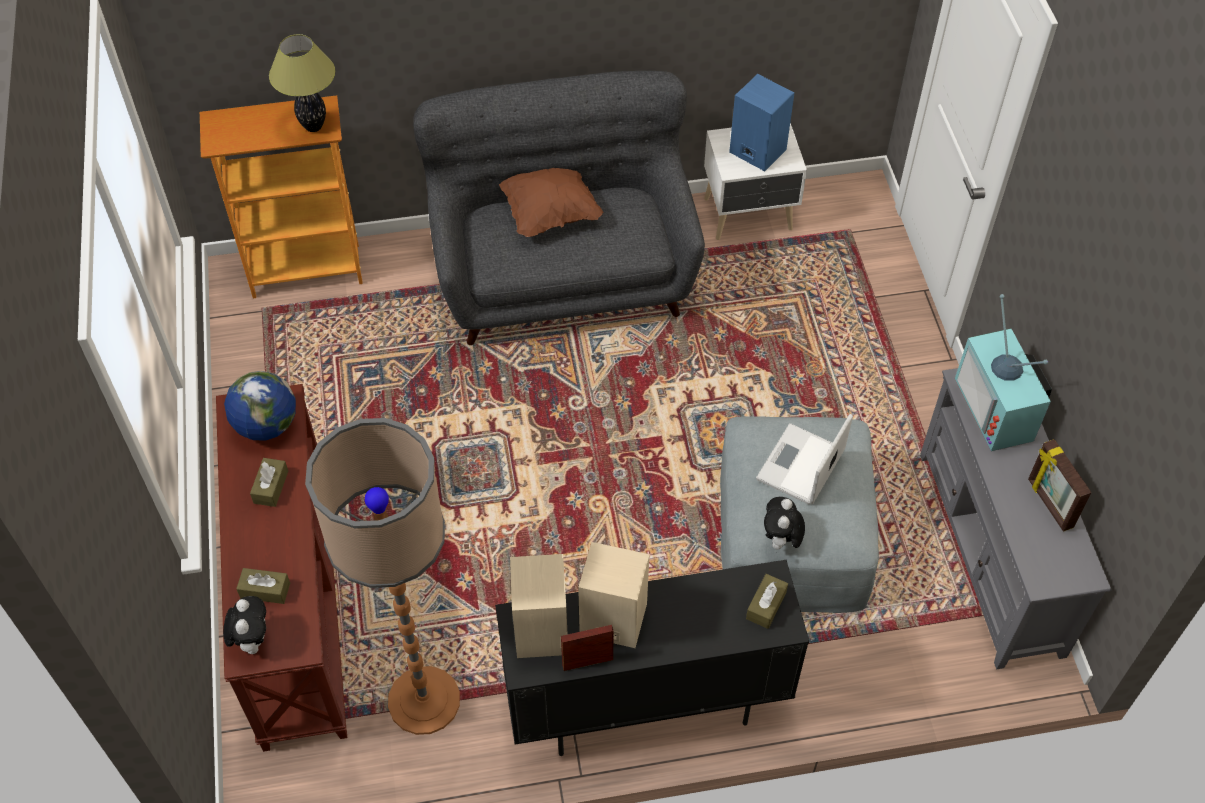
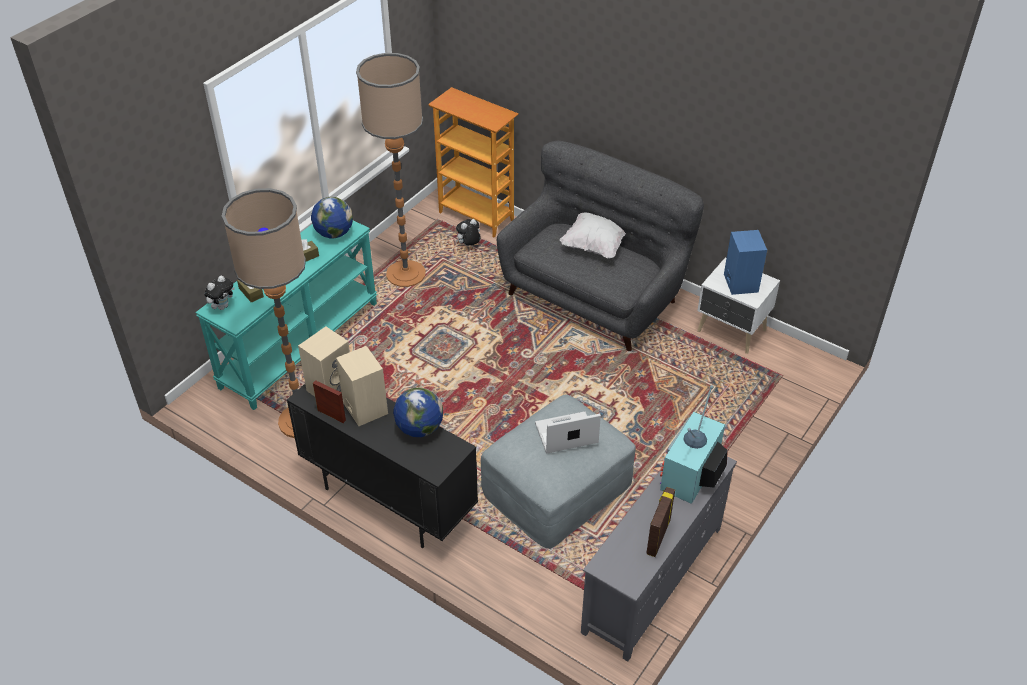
camera: 45 degrees right, 10 degrees down
(294, 606) = (299, 344): brown console table -> turquoise console table
(313, 127) = (490, 119): table lamp -> none
(313, 411) = (405, 274): none -> floor lamp
(550, 212) = (595, 245): brown pillow -> white pillow
(703, 591) = (419, 428): none -> globe
(766, 605) = (439, 456): brown tissue box -> none
(781, 541) = (512, 459): plush toy -> plush toy (468, 245)

